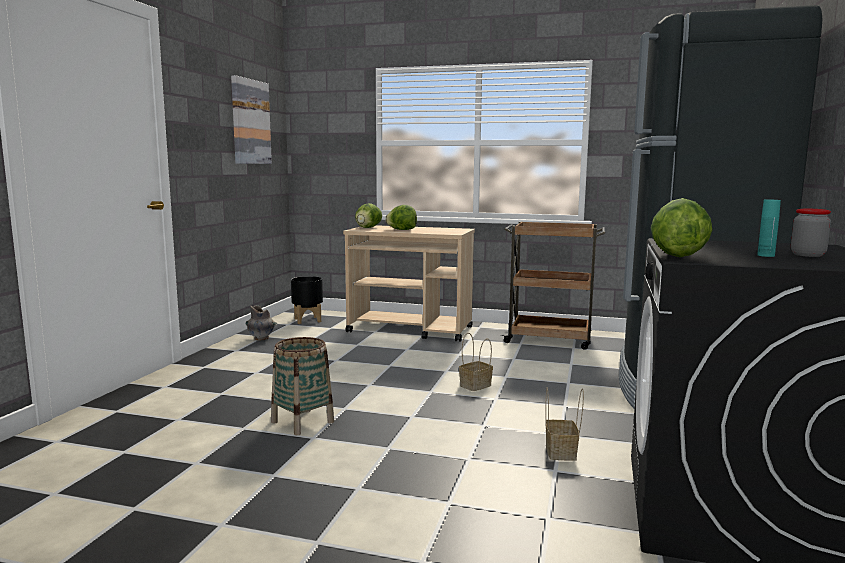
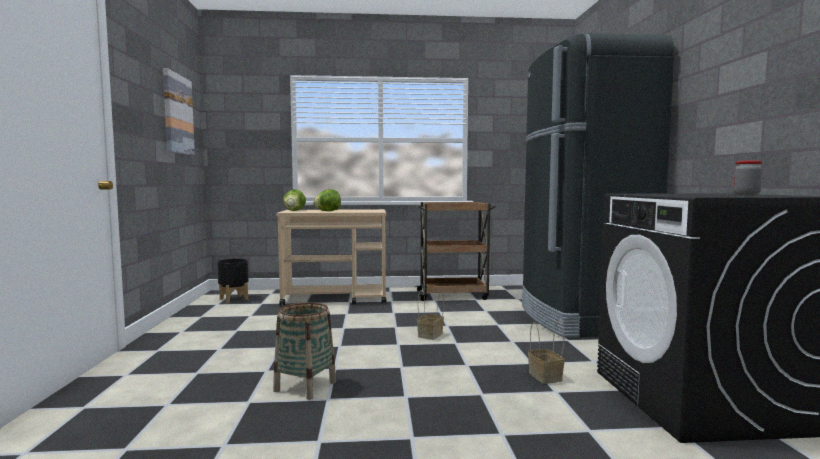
camera: 20 degrees left, 5 degrees down
(261, 338) = (200, 318): grey vase -> none
(677, 256) = (680, 196): lettuce -> none
(766, 255) = (727, 195): turquoise bottle -> none

